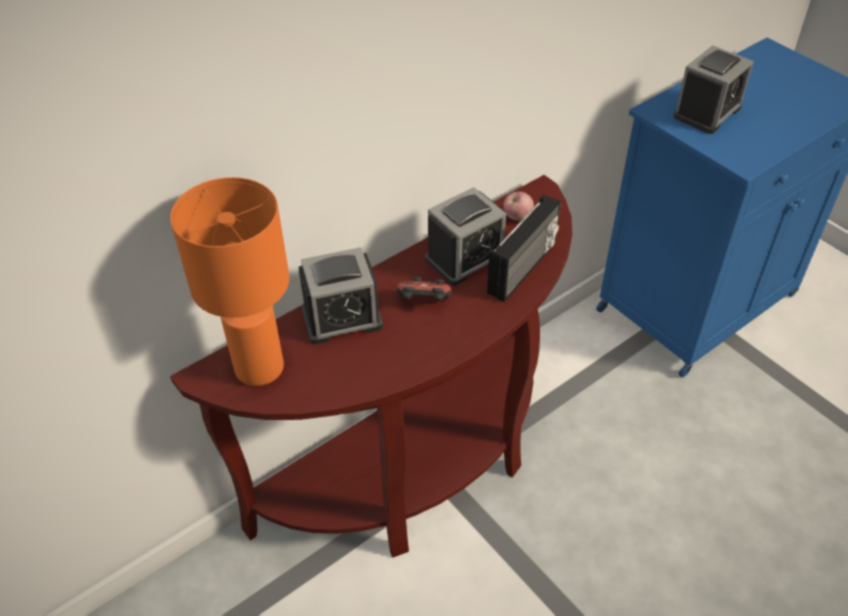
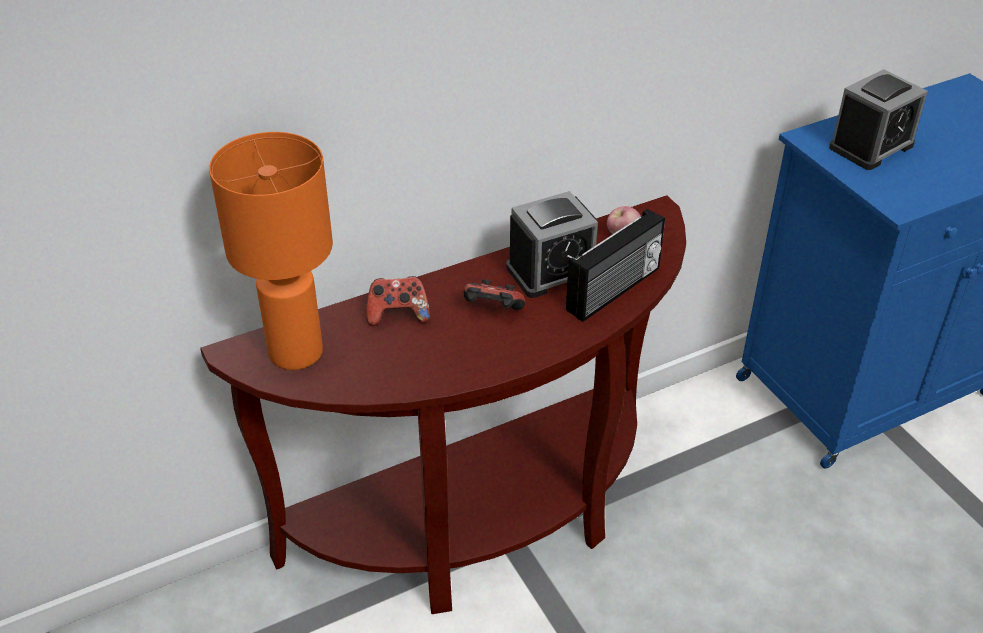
camera: 10 degrees right, 5 degrees down
(342, 318) = (398, 315): alarm clock -> game controller

